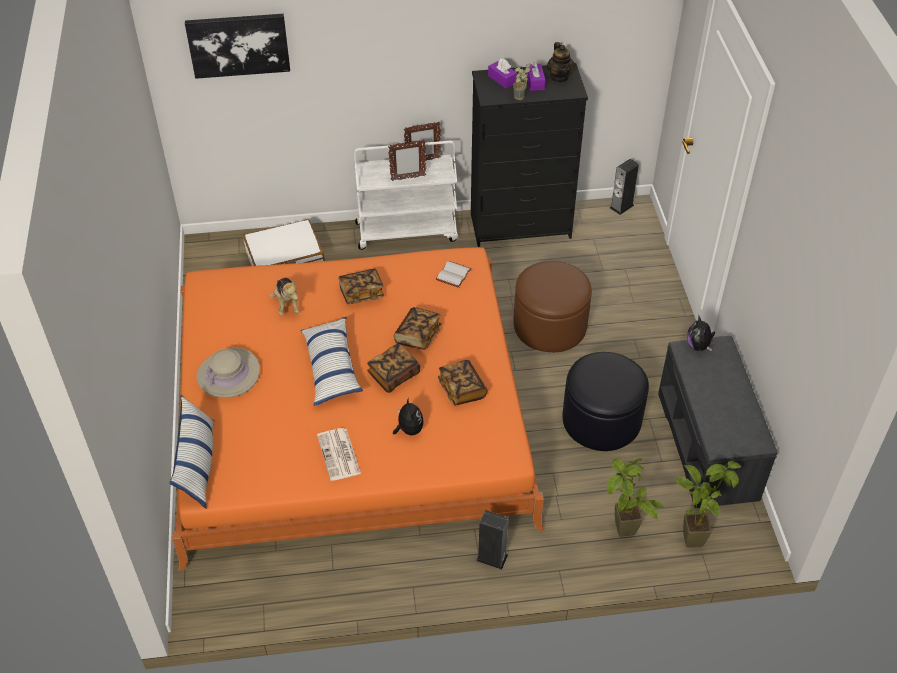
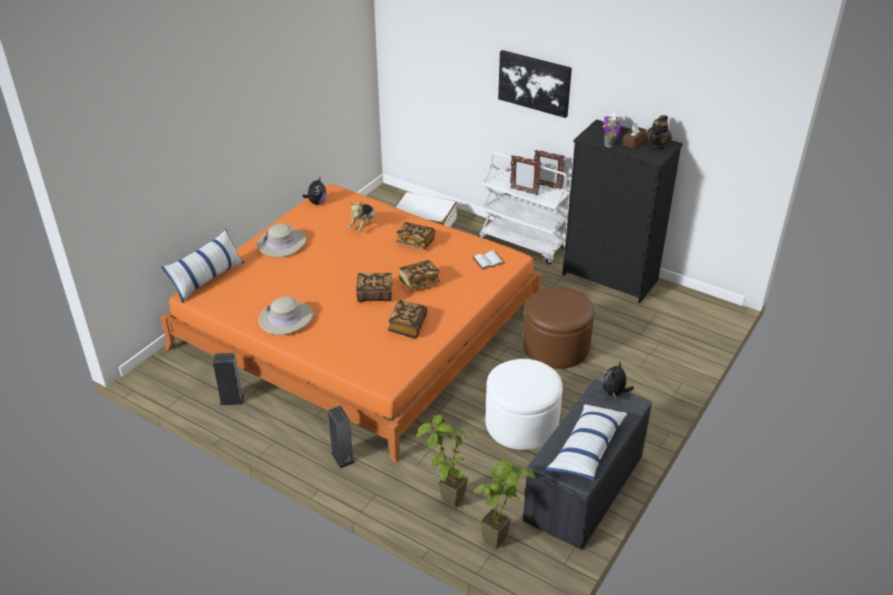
camera: 40 degrees right, 10 degrees down
(238, 44) = (434, 37): picture -> picture (534, 83)
(331, 367) = (343, 271): pillow -> pillow (587, 449)
(339, 455) = (286, 318): newspaper -> beige hat
(409, 430) = (345, 329): plush toy -> plush toy (316, 202)
(535, 82) = (633, 142): purple tissue box -> brown tissue box
(601, 420) = (521, 424): black ottoman -> white ottoman
(621, 206) = (706, 302): speaker -> speaker (232, 399)

